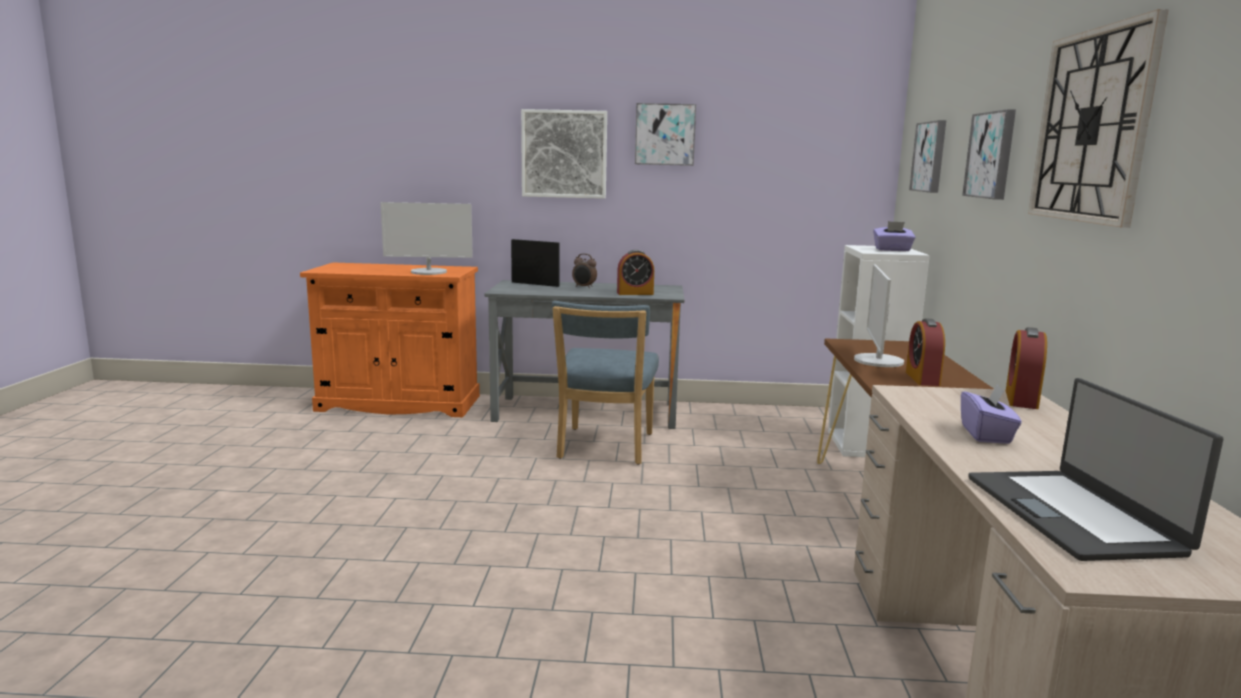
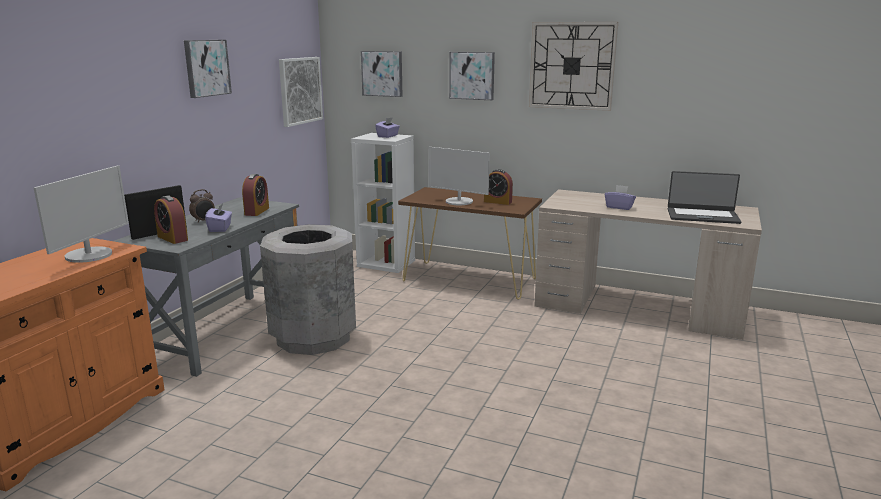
camera: 70 degrees left, 5 degrees up
(564, 154) = (136, 96): picture -> picture (300, 90)
(565, 292) = (220, 228): none -> purple tissue box
(604, 448) = (314, 337): blue chair -> grey trash can
(1021, 399) = (571, 193): alarm clock -> alarm clock (172, 238)

